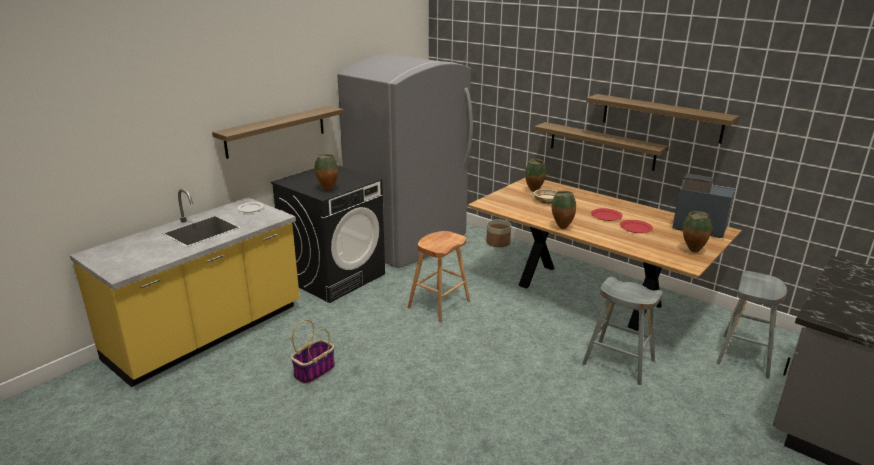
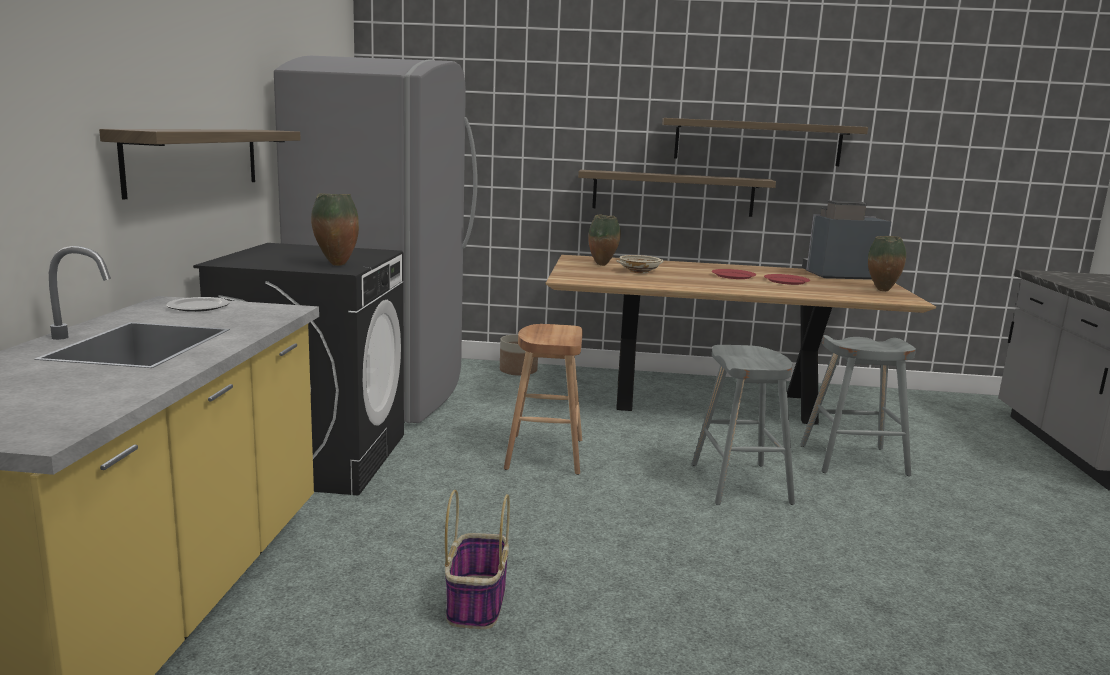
camera: 35 degrees left, 10 degrees down
(561, 227) = (712, 289): vase -> none
(745, 355) = (943, 421): grey stool -> grey stool (740, 483)

